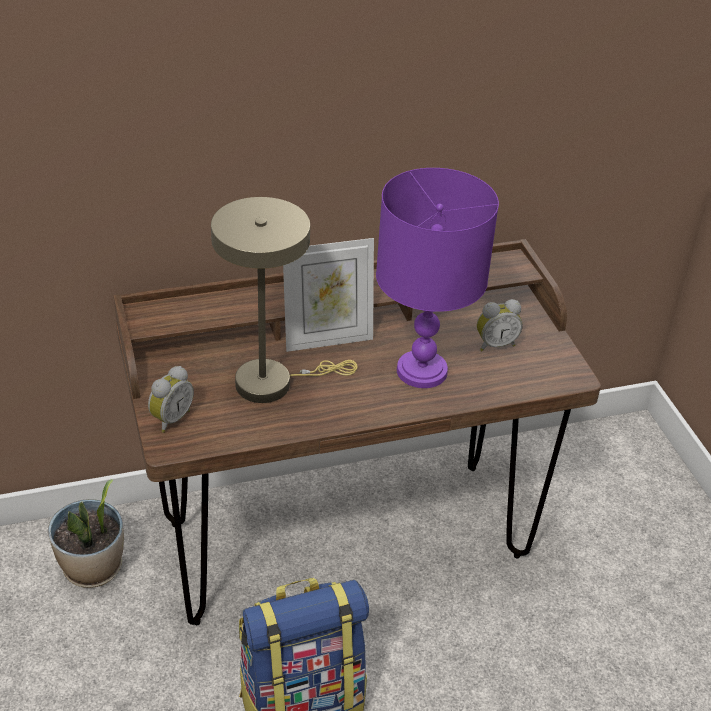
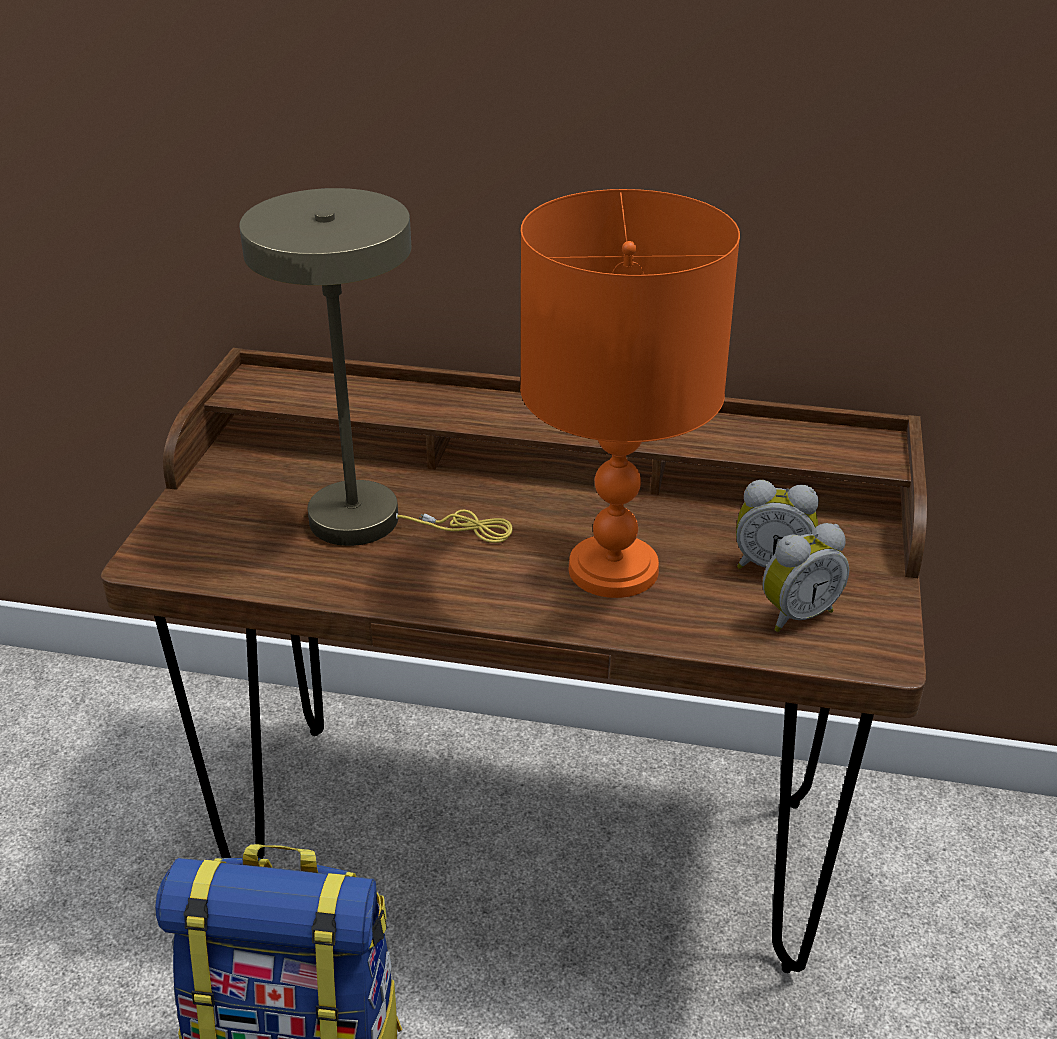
camera: 30 degrees right, 5 degrees down
(93, 568) = (175, 752): potted plant -> none
(170, 418) = (187, 526): alarm clock -> alarm clock (796, 614)
(327, 339) = (504, 486): picture frame -> none
(420, 370) = (612, 568): purple table lamp -> orange table lamp

